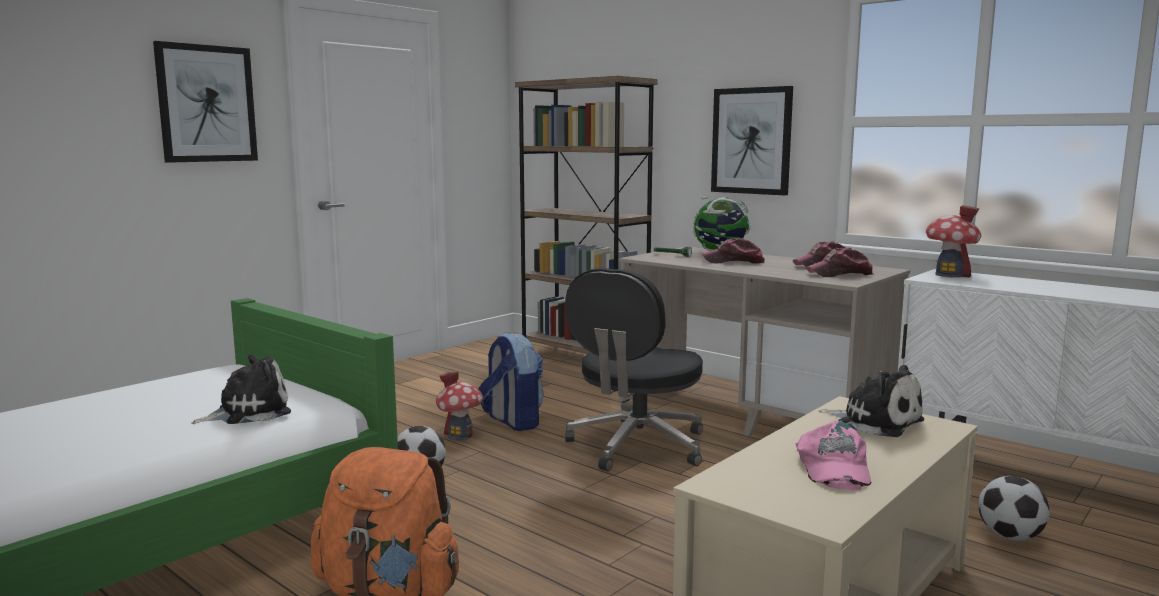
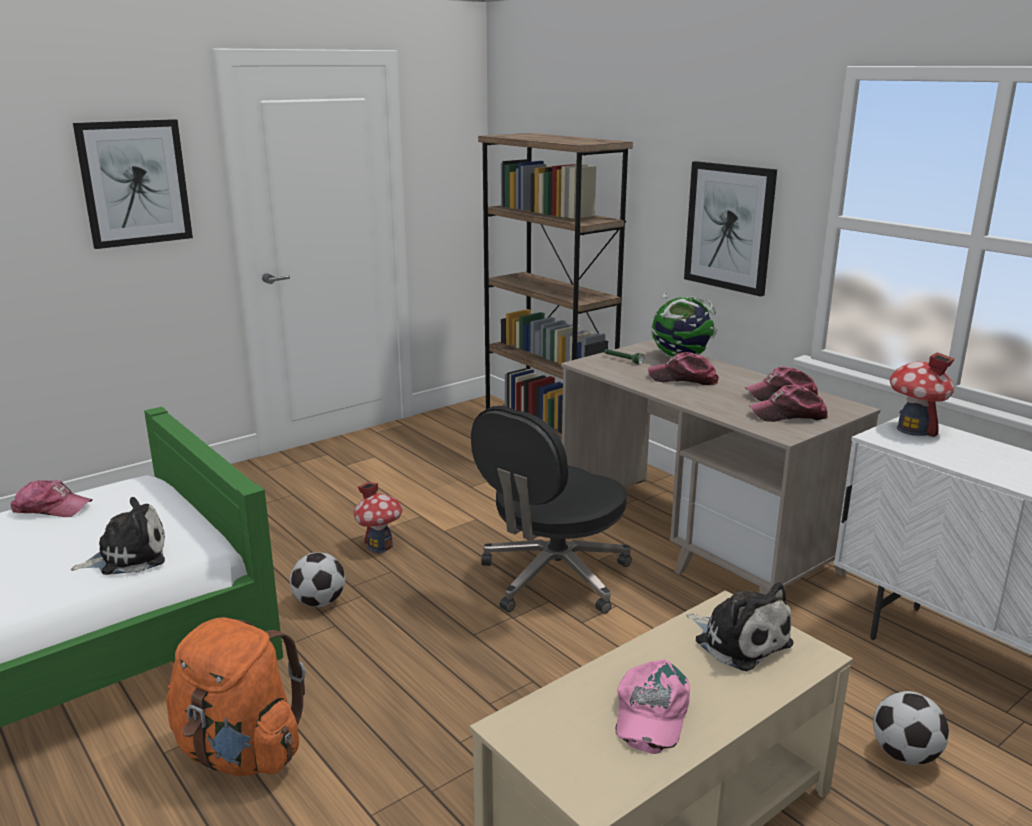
camera: 10 degrees right, 10 degrees up
(145, 387) = (51, 508): none -> cap
(512, 421) = (439, 530): backpack -> none

